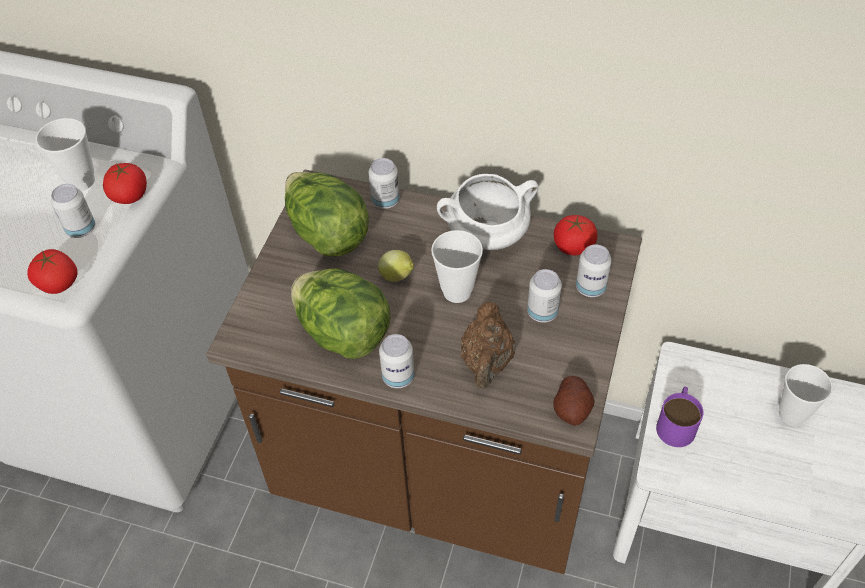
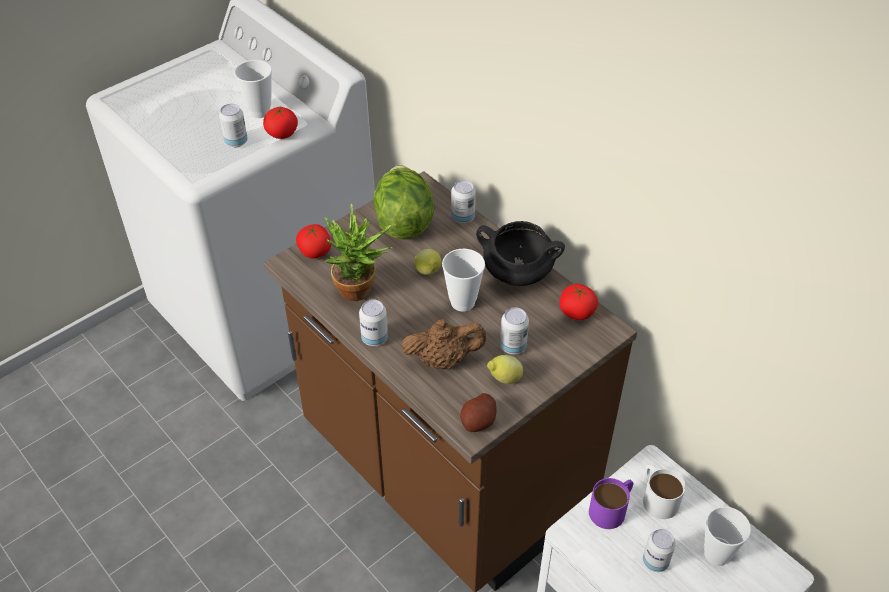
camera: 30 degrees right, 5 degrees down
(59, 283) = (197, 170): tomato -> tomato (315, 252)
(343, 333) = (361, 292): lettuce -> potted plant
(486, 236) = (516, 274): white cooking pot -> black cooking pot
(487, 363) = (443, 360): brown teapot -> brown teapot turned 135 degrees counterclockwise
(561, 351) = (504, 379): none -> lemon
(590, 288) = (564, 347): can -> can (655, 561)
(706, 389) = (657, 497): none -> white mug

